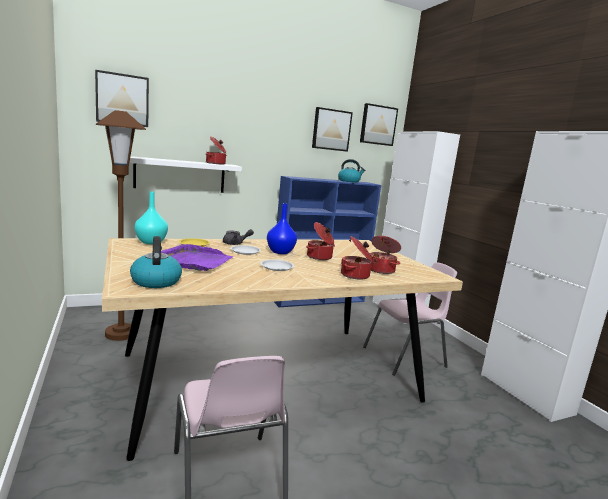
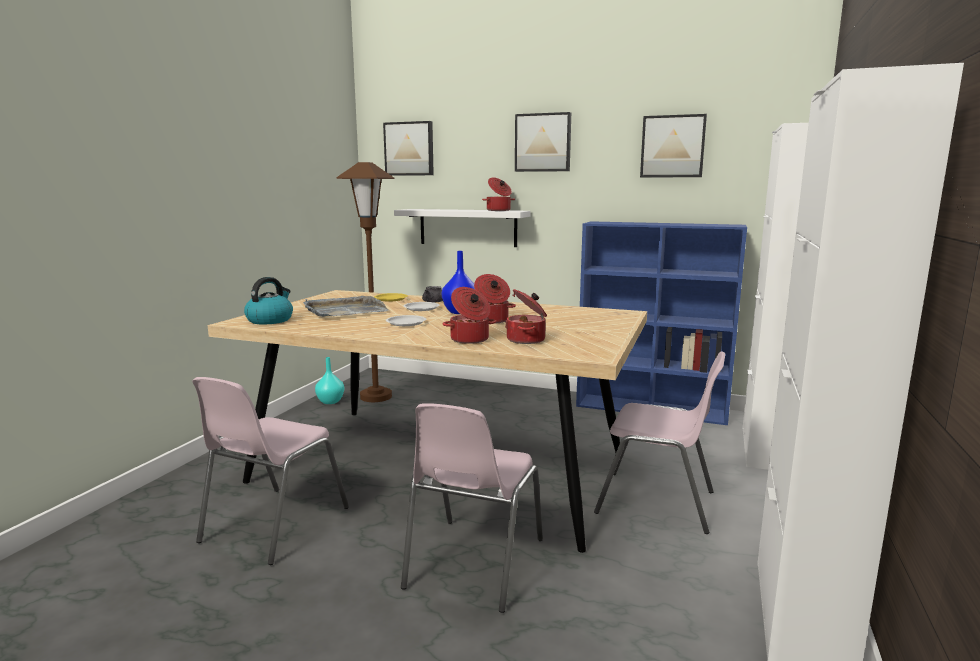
camera: 45 degrees right, 0 degrees up
(151, 242) = (358, 295): turquoise vase -> turquoise vase (331, 401)
(193, 261) = (345, 311): purple tray -> grey tray
(349, 181) = (695, 224): kettle -> none
(377, 125) = (765, 126): picture -> picture (543, 142)
(394, 437) = (472, 563): none -> pink chair

